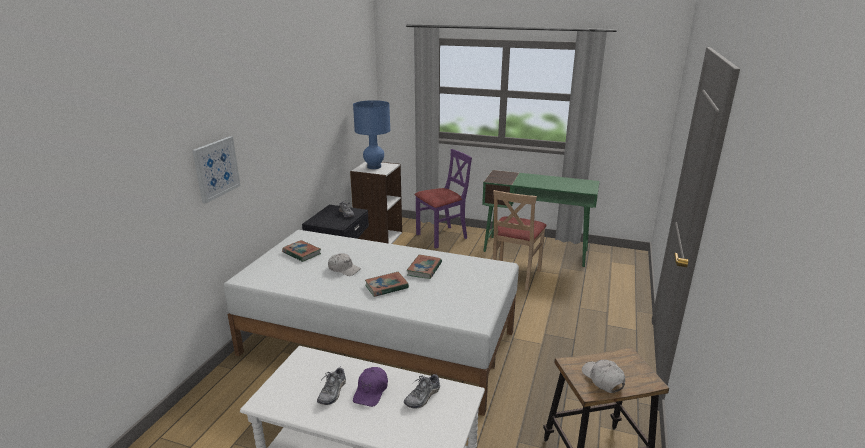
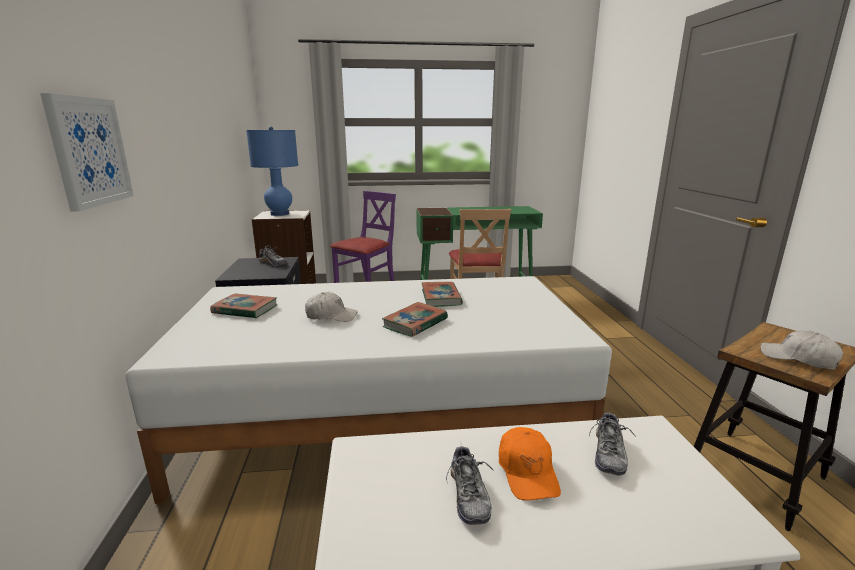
camera: 25 degrees left, 5 degrees down
(371, 391) = (527, 472): purple cap -> orange cap

